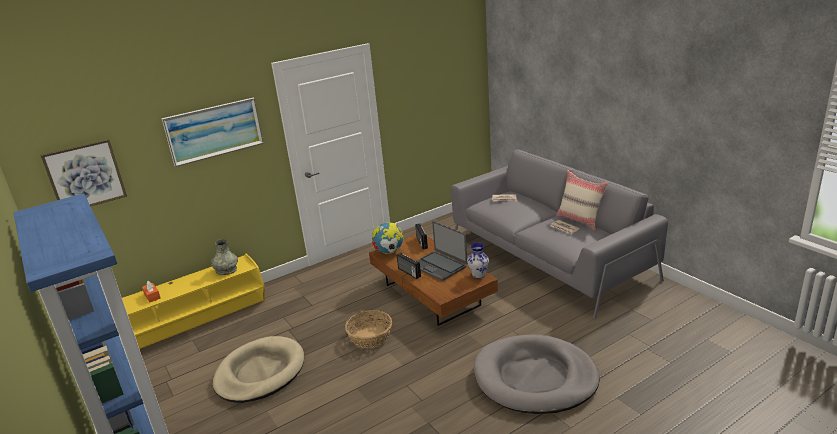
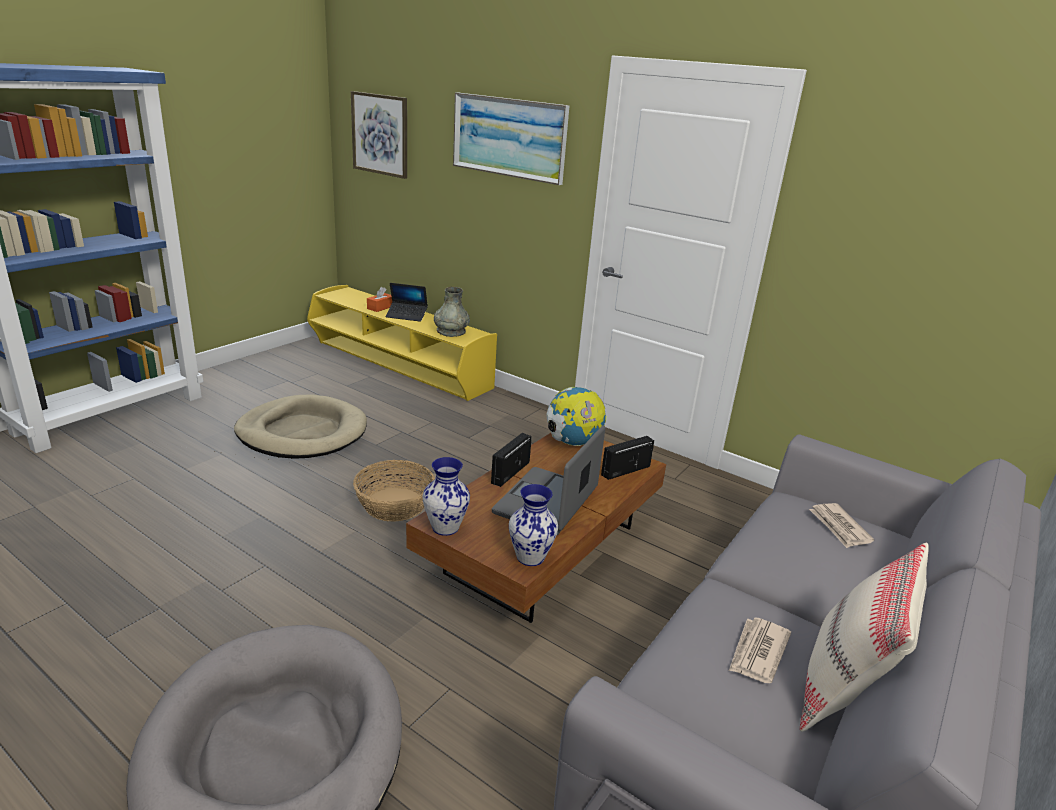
camera: 65 degrees right, 0 degrees up
(180, 286) = (406, 315): none -> laptop
(448, 294) = (444, 527): none -> vase

